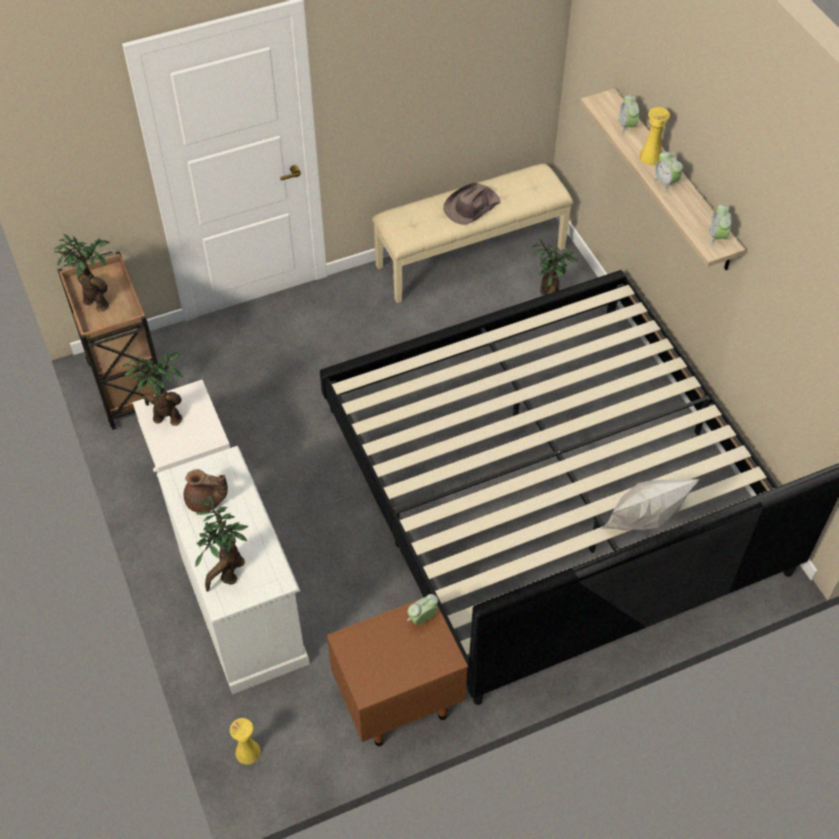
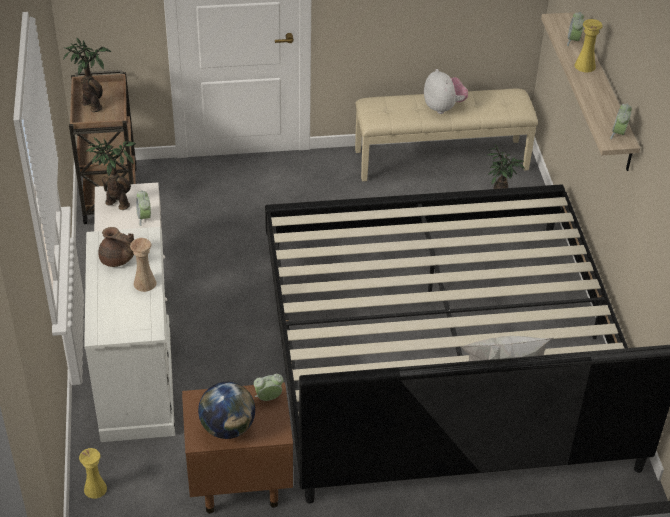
camera: 15 degrees right, 10 degrees down
(228, 574) = (112, 315): potted plant -> none
(248, 523) = (145, 283): none -> beige vase
(393, 667) = (228, 428): none -> globe
(471, 206) = (443, 107): brown hat -> plush toy
(665, 183) = (589, 86): alarm clock -> alarm clock (144, 217)

